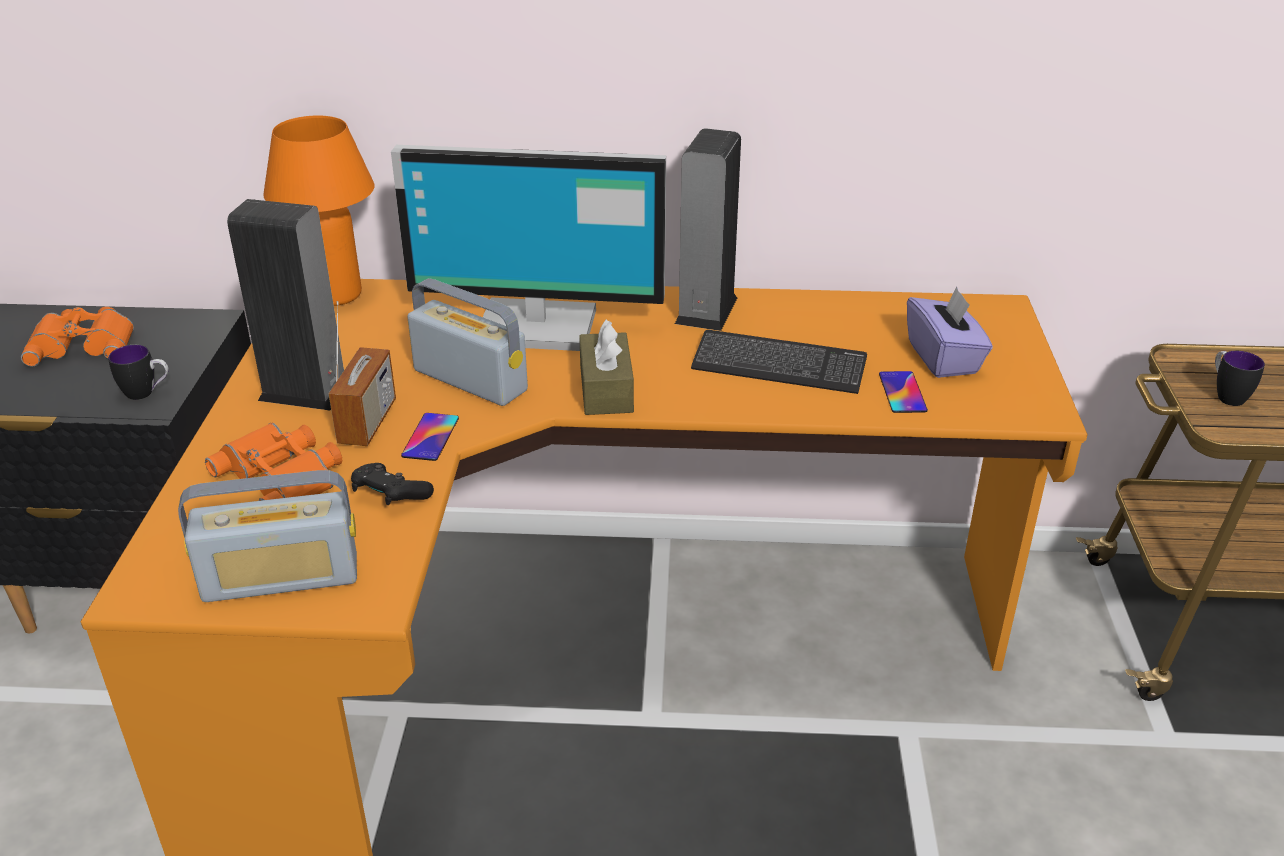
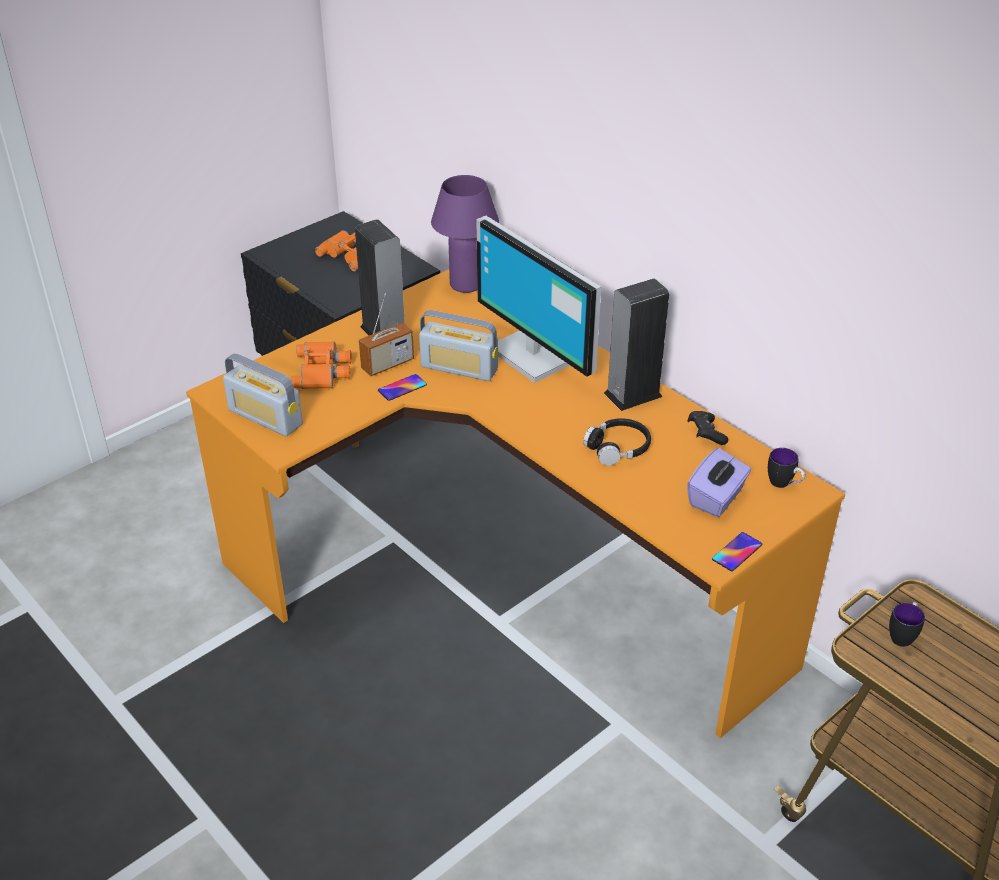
camera: 45 degrees right, 5 degrees up
(147, 393) = (345, 297): mug -> mug (784, 485)
(336, 295) = (466, 285): orange table lamp -> purple table lamp
(390, 497) = (348, 406): black game controller -> black game controller (705, 434)
(470, 380) = (459, 368): radio -> radio turned 120 degrees clockwise
(606, 389) = (512, 410): brown tissue box -> none
(779, 365) = (618, 448): keyboard -> black headphones
(902, 392) = (657, 502): phone -> phone (737, 552)

